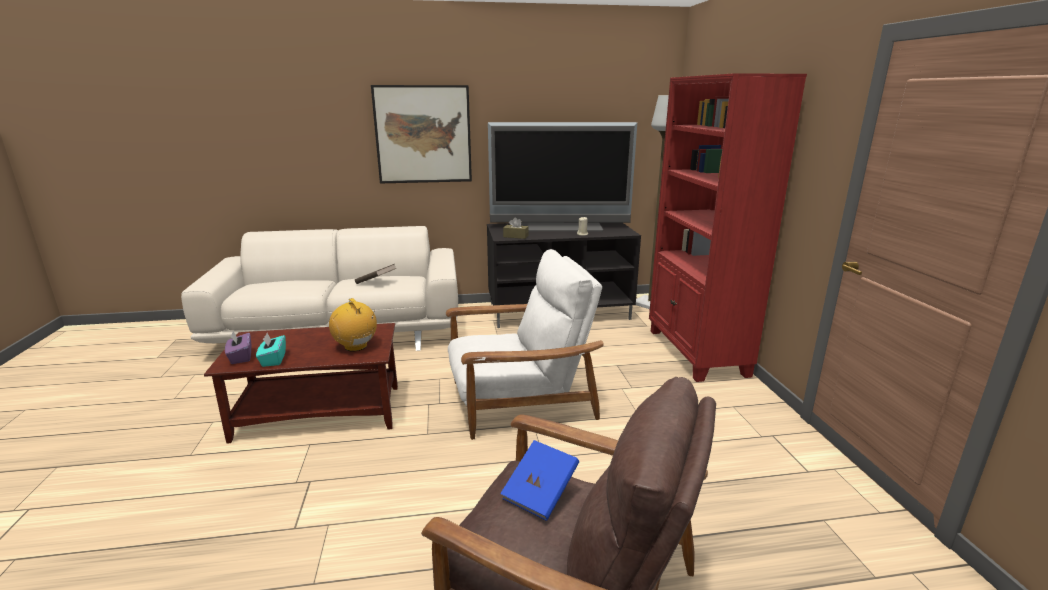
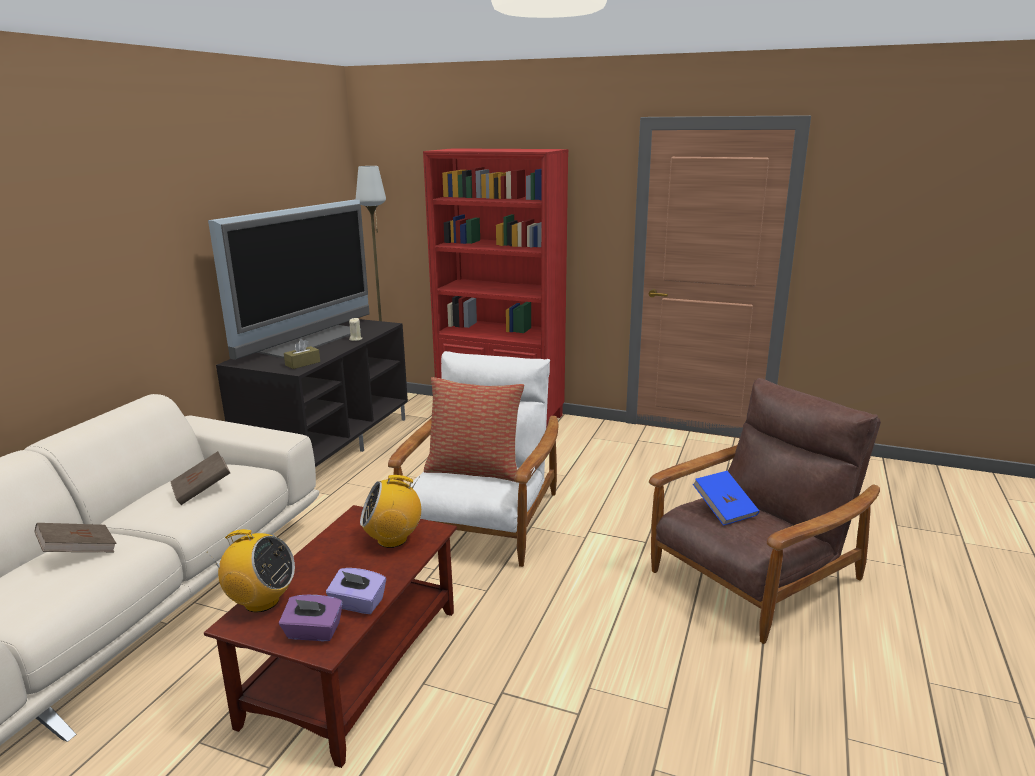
camera: 60 degrees left, 0 degrees up
(270, 335) = (261, 601): none -> radio
(273, 360) = (357, 604): turquoise tissue box -> purple tissue box
(299, 282) = (79, 552): none -> brown book
(423, 134) = (117, 252): picture -> none
(499, 348) = (475, 470): none -> pillow

